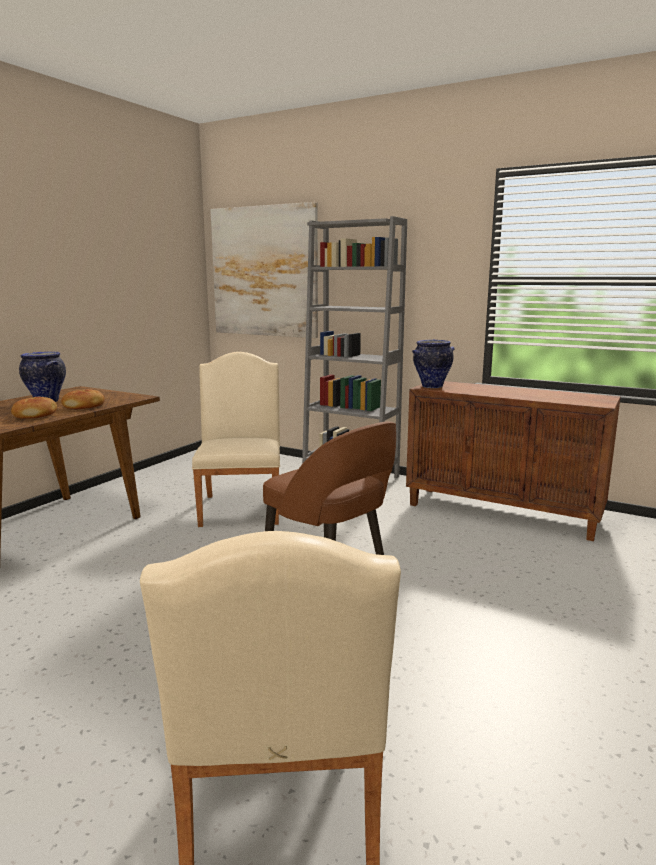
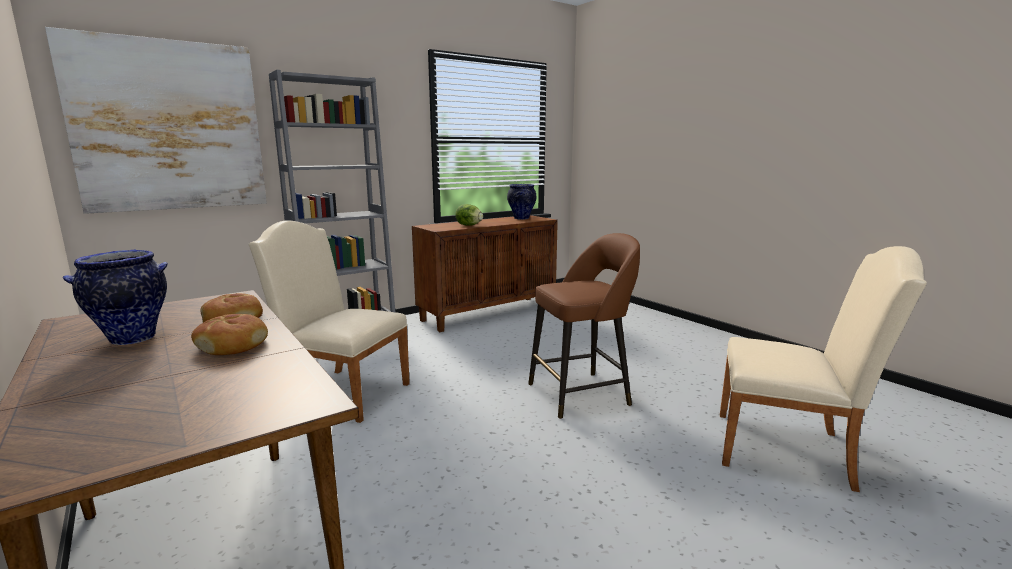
camera: 65 degrees left, 0 degrees up
(431, 386) = (439, 228): vase -> vase (521, 218)
(471, 390) = (469, 225): none -> lettuce

